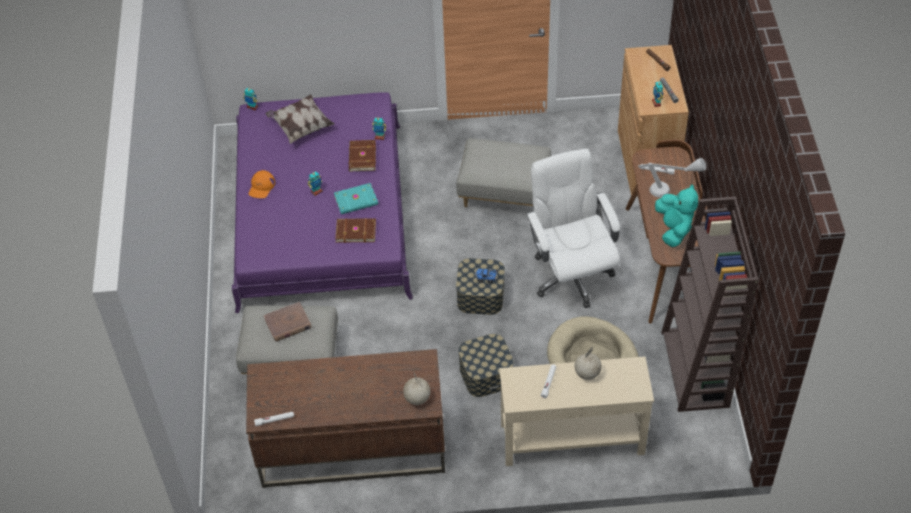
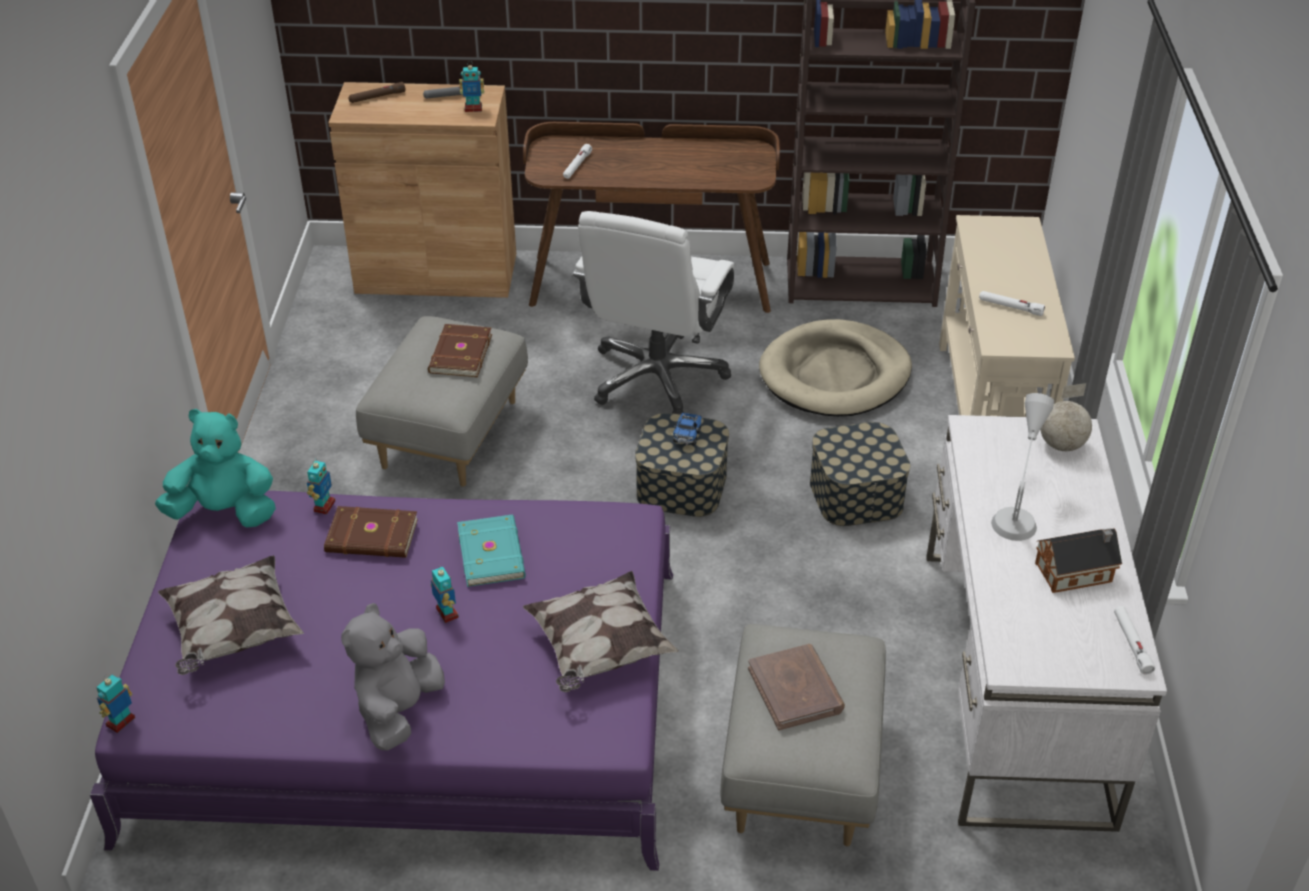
camera: 85 degrees left, 10 degrees down
(261, 187) = (398, 710): orange cap -> grey plush toy
(300, 247) = (598, 649): none -> pillow
(320, 400) = (1076, 572): none -> toy house
(351, 447) = (1014, 685): brown desk -> white desk
(355, 231) = (575, 560): brown book -> brown book (459, 354)
(571, 274) = (657, 378): white office chair -> white office chair turned 60 degrees counterclockwise
(587, 374) = (991, 269): globe -> none
(670, 191) = (624, 159): grey table lamp -> grey table lamp (1017, 509)
(674, 229) = (704, 165): turquoise plush toy -> turquoise plush toy (225, 512)

